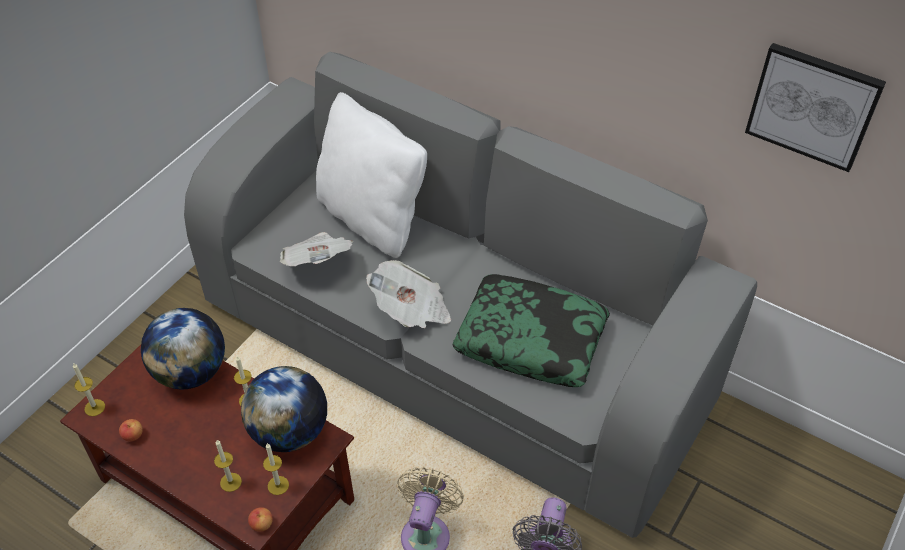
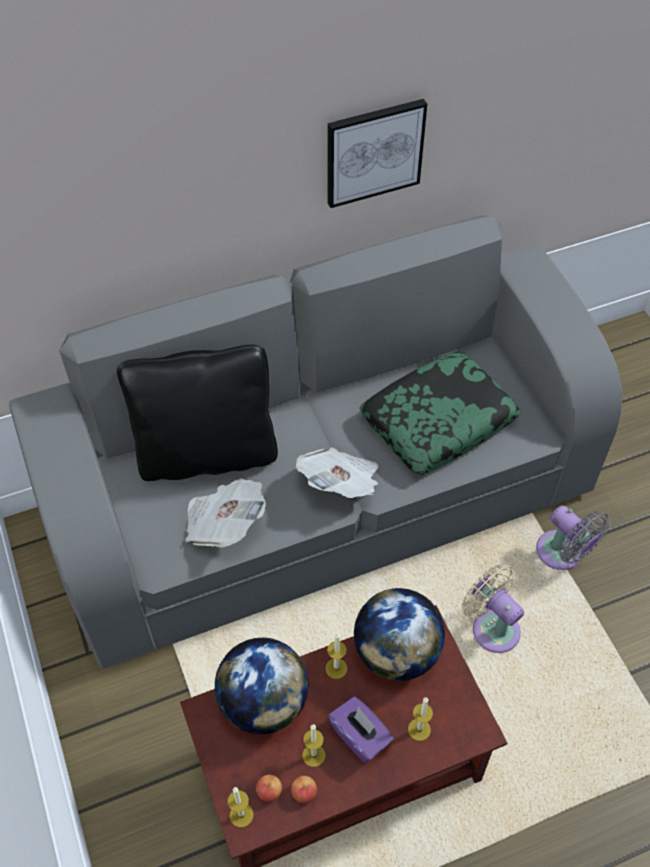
camera: 55 degrees left, 5 degrees up
(200, 446) = (360, 736): none -> purple tissue box
(262, 524) = (482, 725): apple -> apple (269, 791)
(278, 485) = (448, 691): candle -> candle (313, 755)
(372, 218) = (207, 454): white pillow -> black pillow
(813, 105) = (557, 74): picture -> picture (374, 152)

